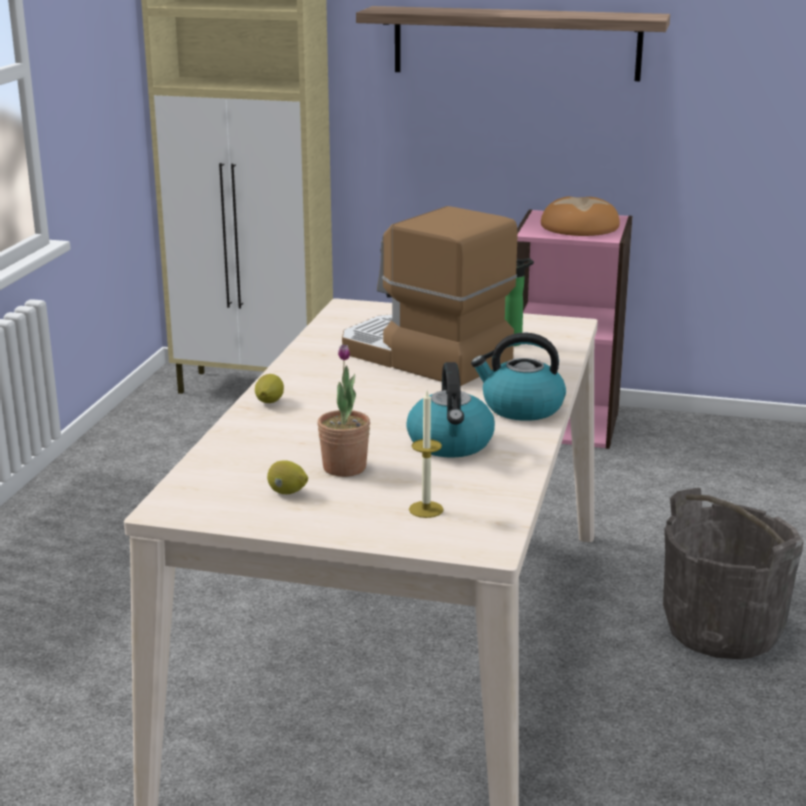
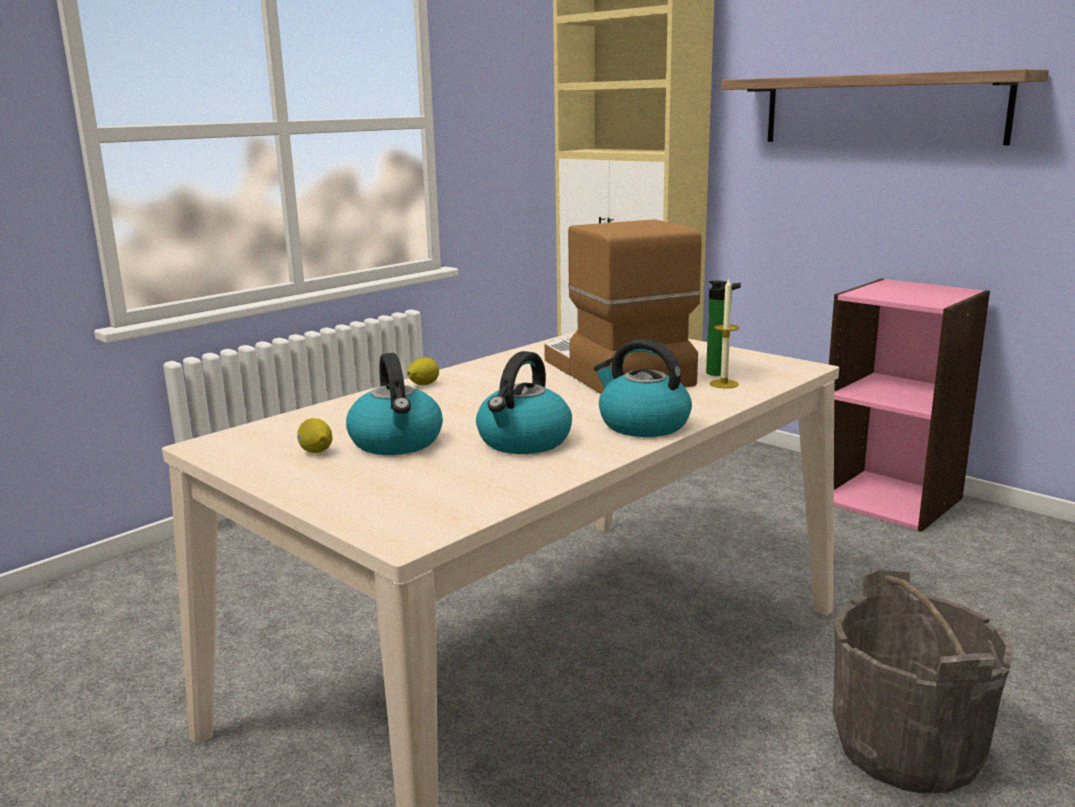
camera: 30 degrees right, 5 degrees down
(344, 467) = (397, 442): potted plant -> kettle
(426, 509) = (407, 490): candle -> candle (724, 384)
(579, 226) = (916, 293): bread -> none

